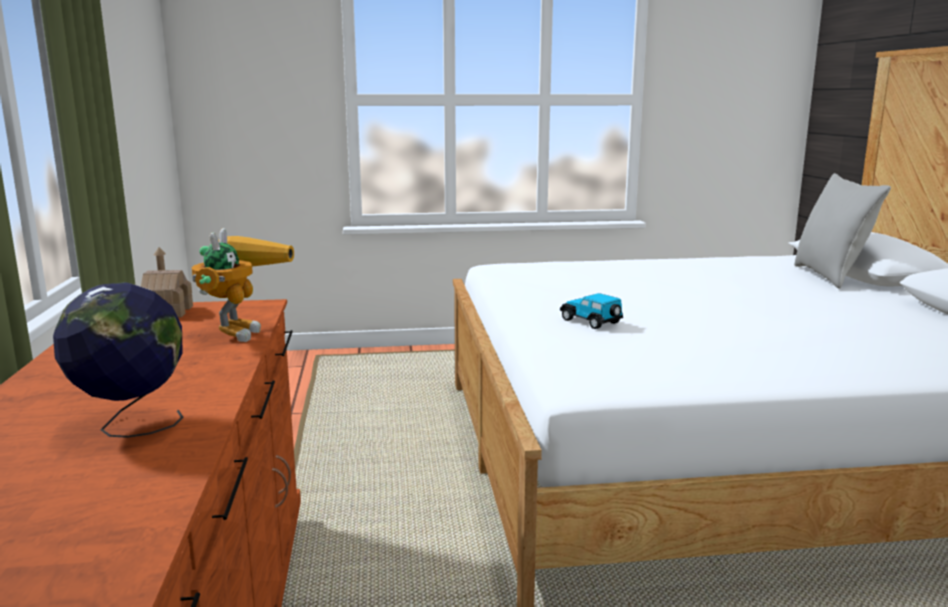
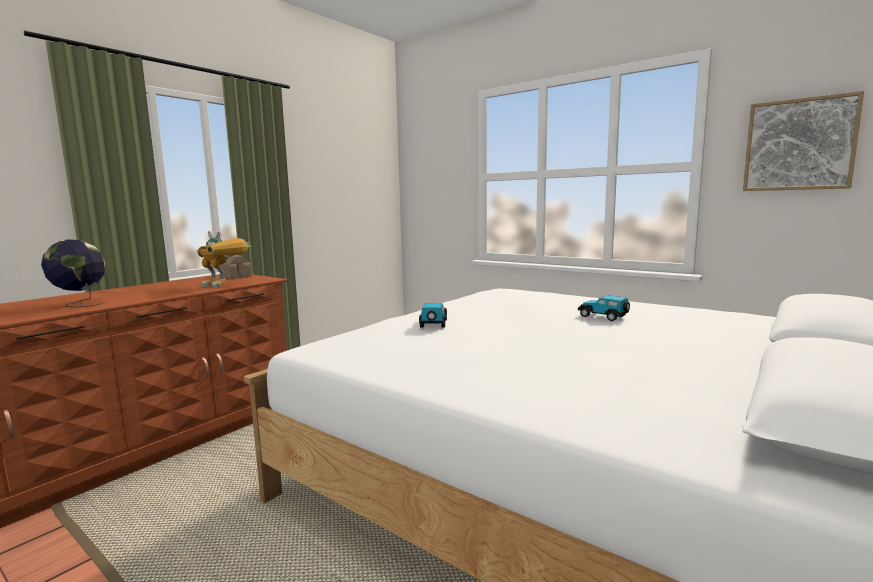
camera: 45 degrees right, 5 degrees down
(239, 329) = (225, 285): toy robot -> toy robot turned 60 degrees clockwise
(697, 280) = (604, 317): none -> toy car
(724, 84) = (799, 145): none -> picture
(830, 276) = (763, 338): grey pillow -> none

